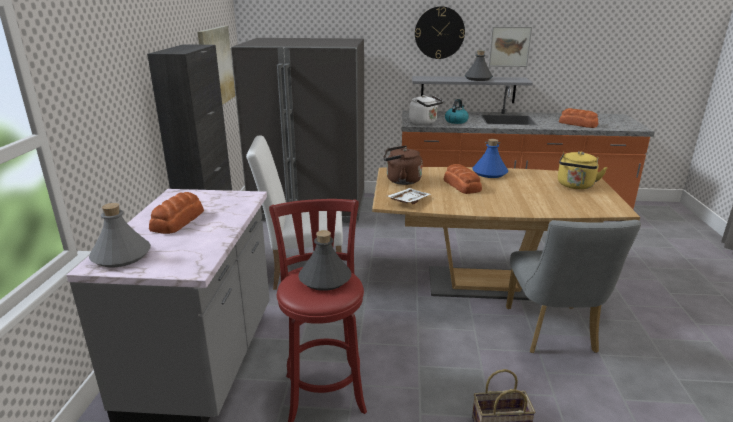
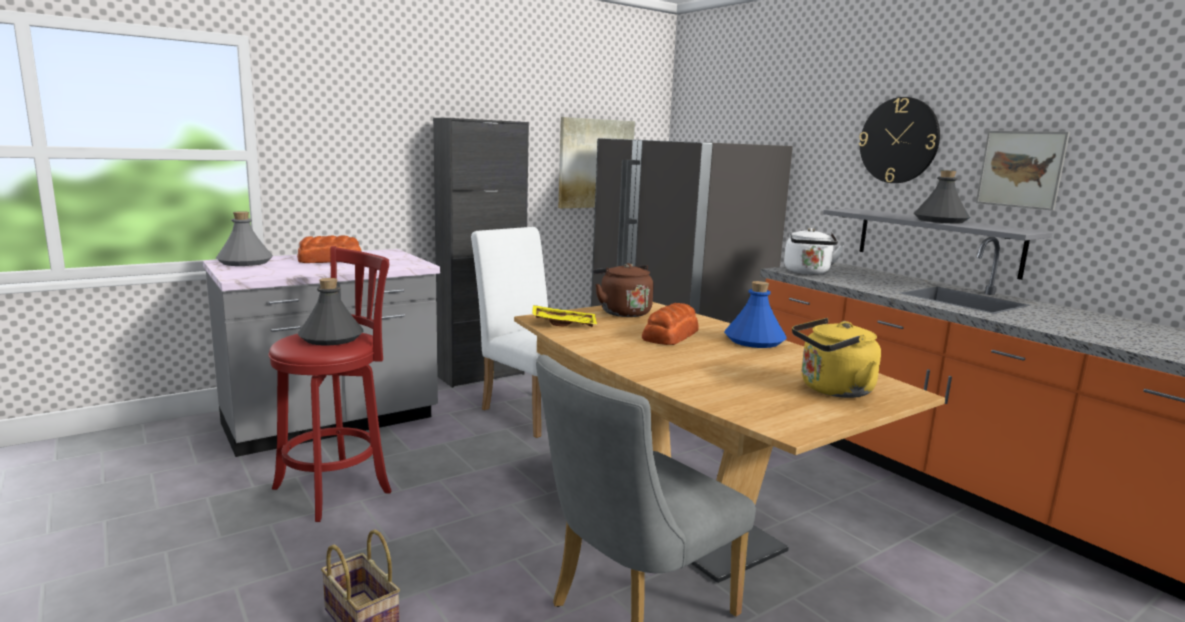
camera: 50 degrees right, 10 degrees down
(408, 201) = (564, 324): white tray -> yellow tray
(456, 121) = (861, 281): kettle -> none
(578, 124) = (1094, 332): bread -> none

